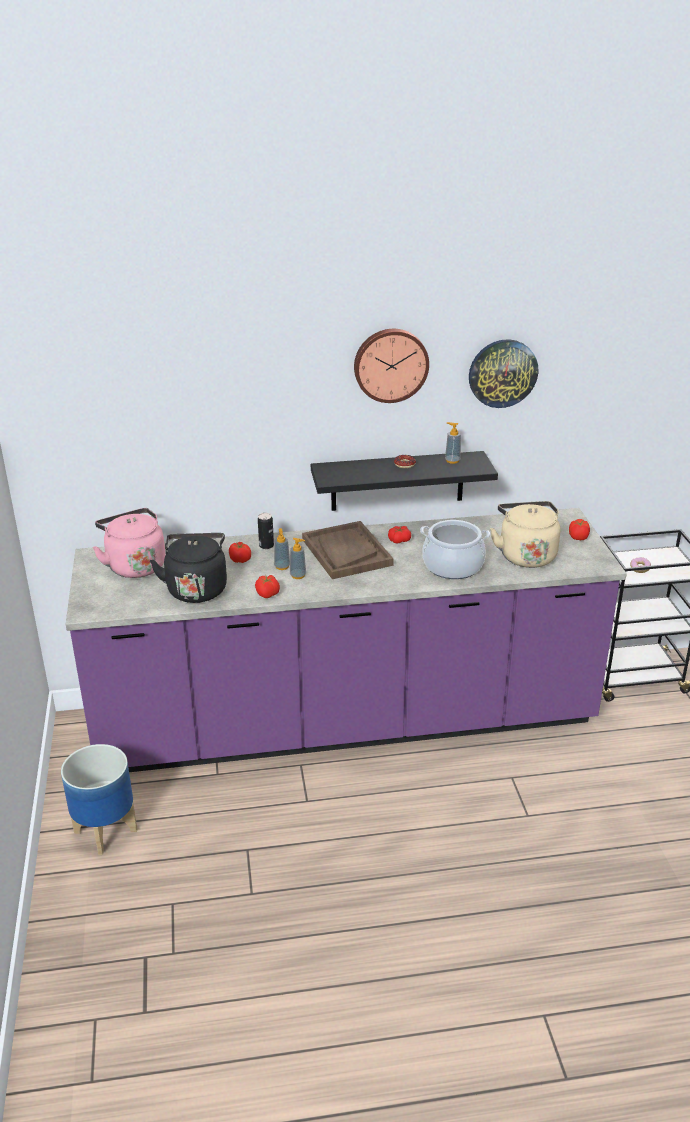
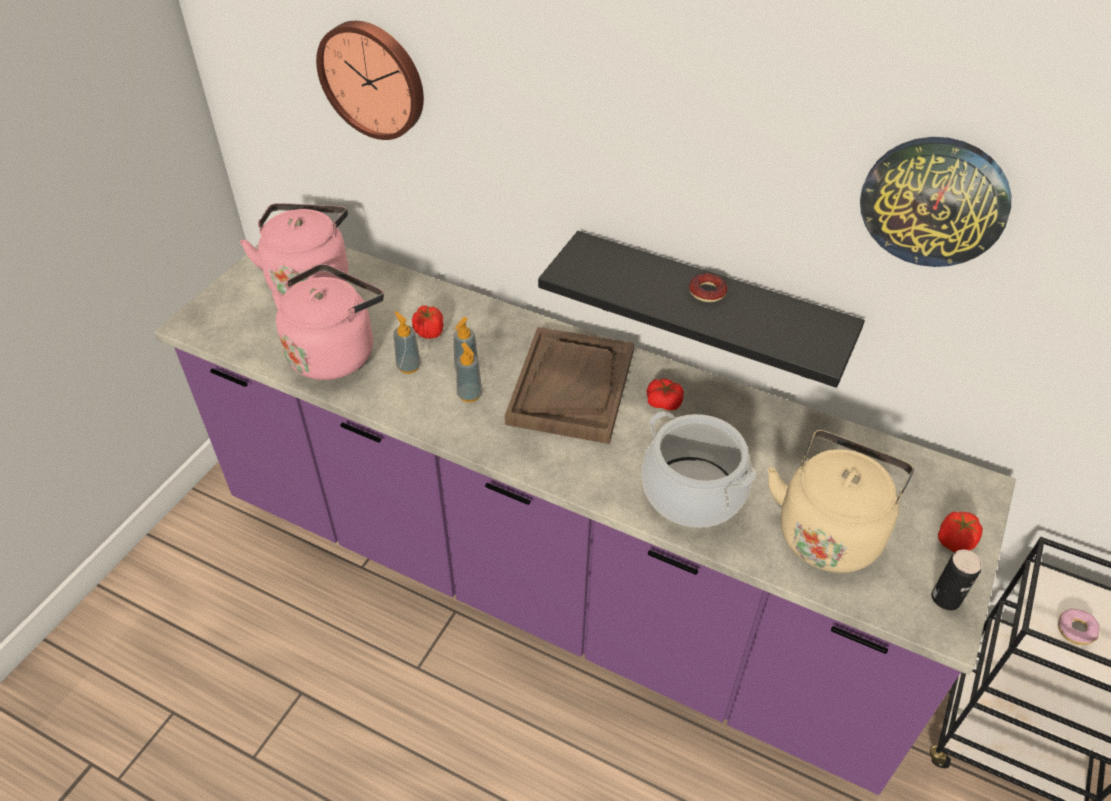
camera: 35 degrees right, 15 degrees up
(106, 830) = (200, 572): planter -> none
(196, 588) = (334, 352): black kettle -> pink kettle
(266, 545) = (484, 324): can -> can (945, 598)
(268, 594) = (401, 407): tomato -> none
(390, 364) = (722, 116): wall clock -> wall clock (373, 79)
(452, 460) = (789, 318): soap dispenser -> soap dispenser (408, 366)

